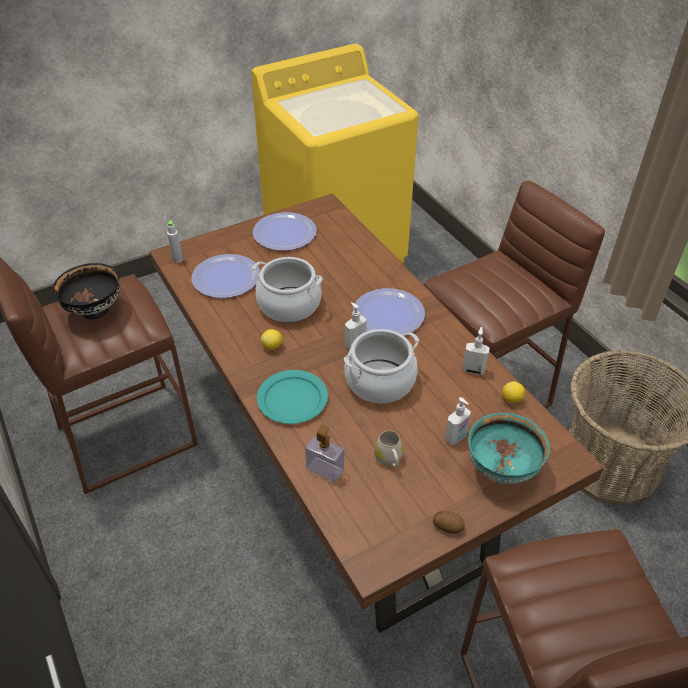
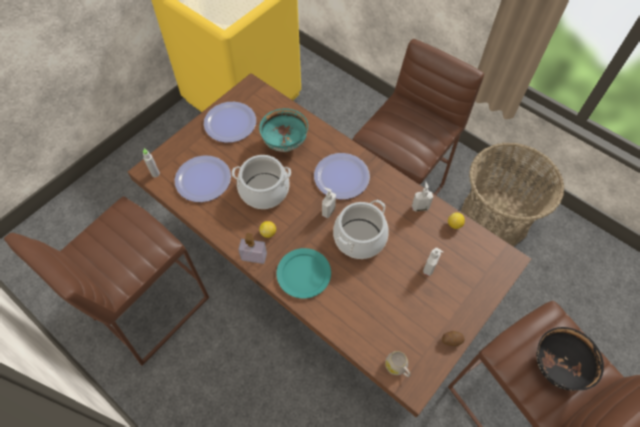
camera: 20 degrees left, 15 degrees up
(94, 311) = (111, 244): black bowl -> black bowl (556, 367)
(325, 469) = (352, 325): soap dispenser -> soap dispenser (254, 256)
(389, 459) = (392, 301): white mug -> white mug (397, 367)
(501, 469) = (468, 283): turquoise bowl -> turquoise bowl (284, 144)

